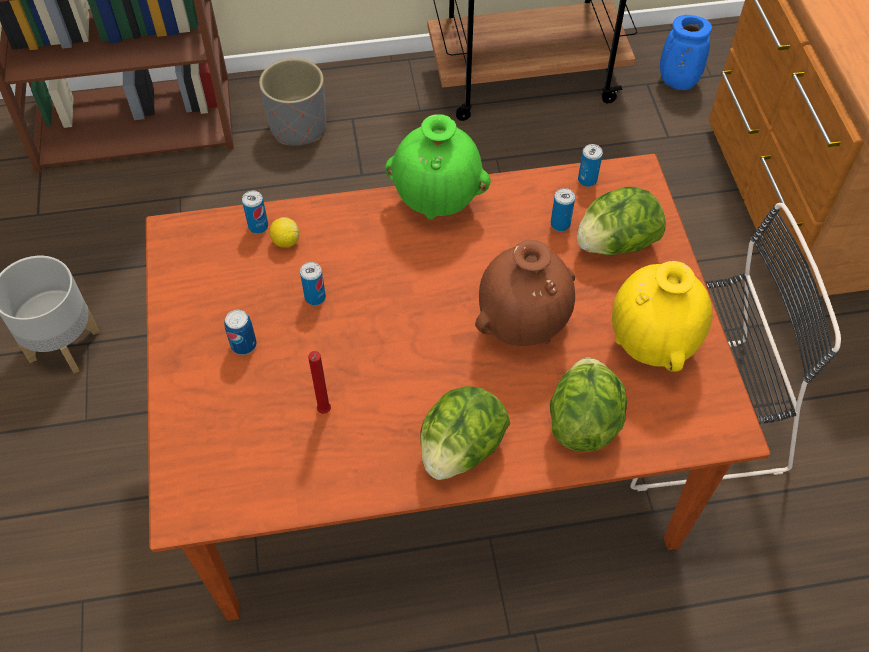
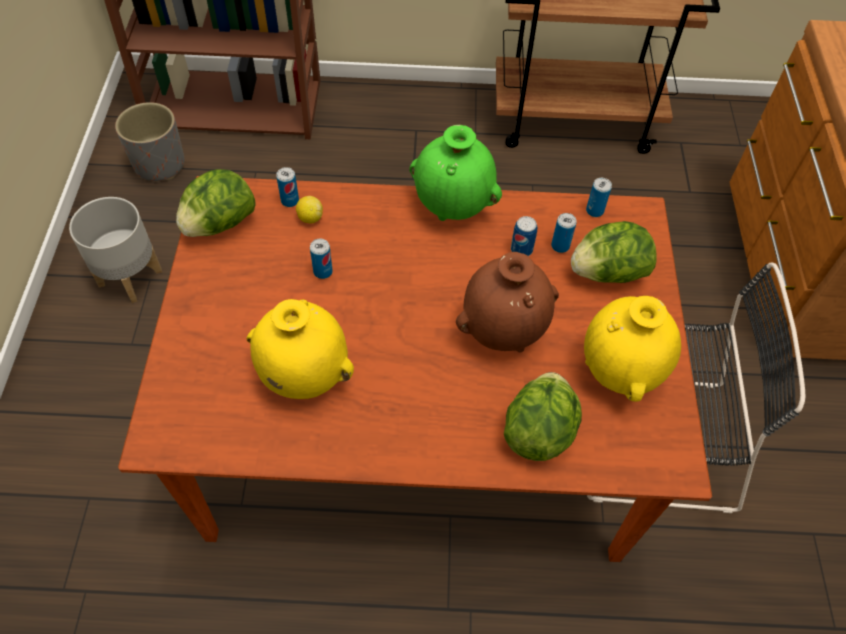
camera: 10 degrees right, 0 degrees up
(243, 345) = (249, 302): can -> can (521, 249)
(298, 127) = (368, 129): grey planter -> grey planter (159, 164)
(324, 412) = (303, 376): red candle -> yellow vase
(461, 449) = (418, 434): lettuce -> lettuce (220, 224)
(676, 82) = (707, 145): blue vase -> none

